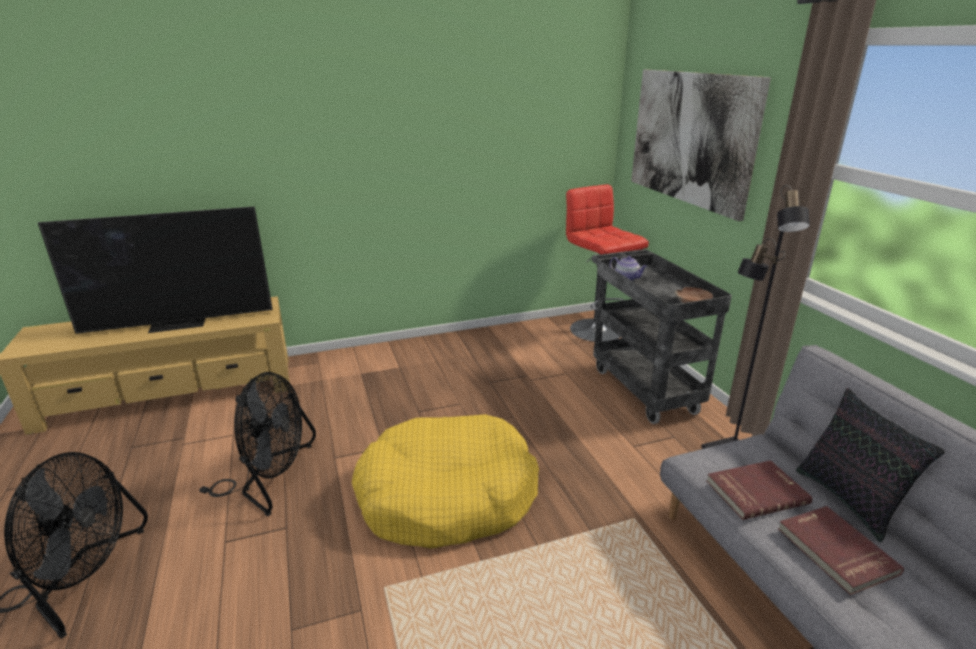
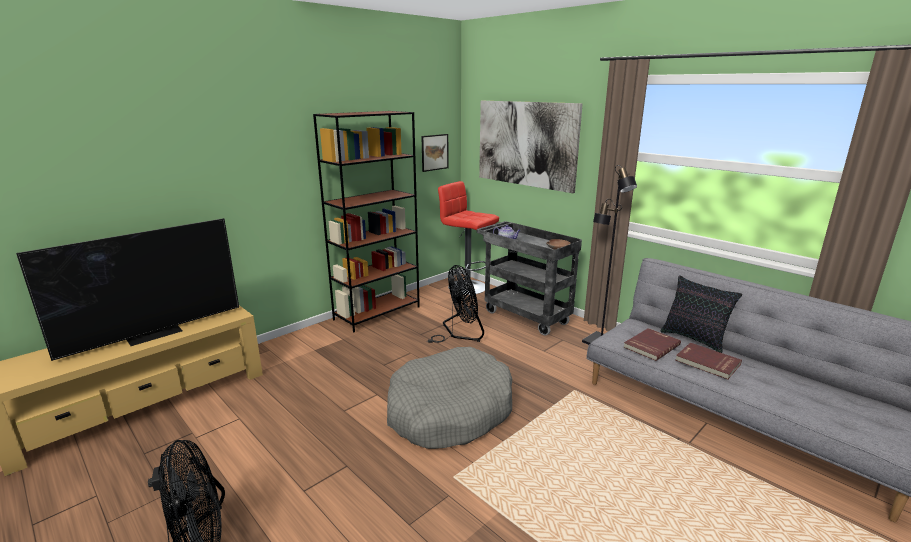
camera: 25 degrees left, 5 degrees down
(268, 479) = (301, 439): black fan -> black fan (457, 330)
(447, 496) = (449, 411): yellow dog bed -> grey dog bed
(461, 342) = (377, 313): none -> brown bookcase
(572, 142) = (434, 152): none -> picture

